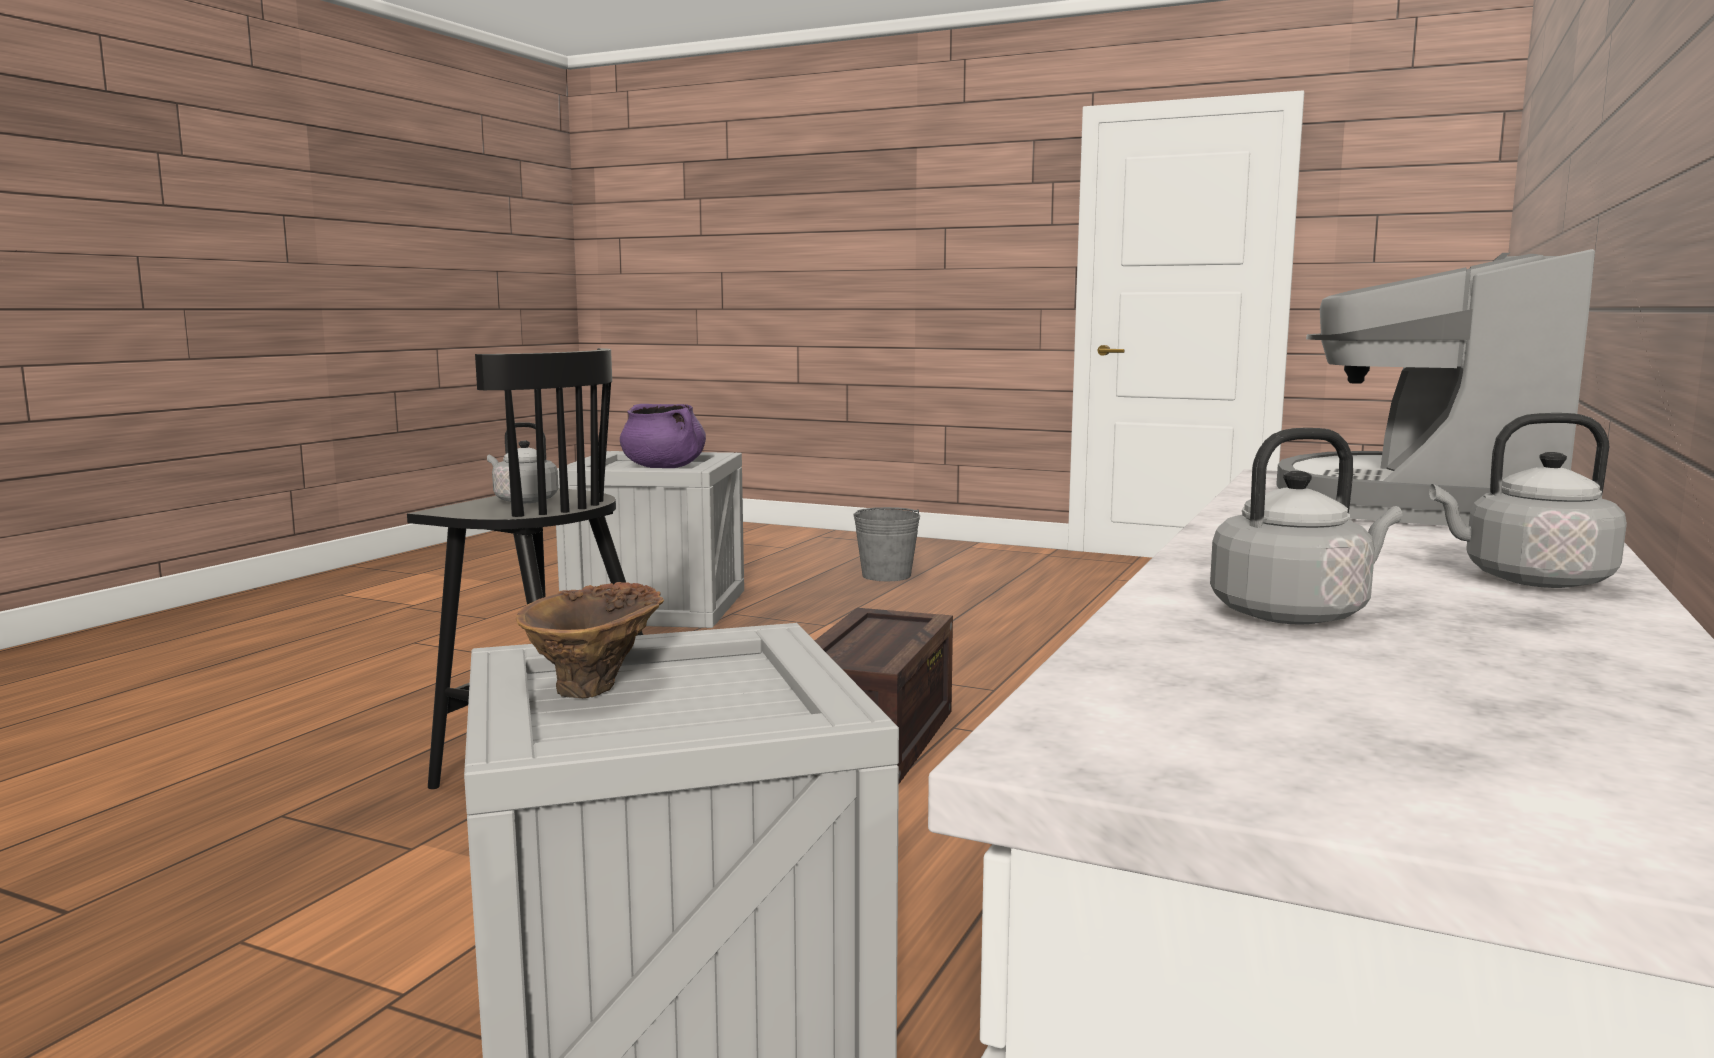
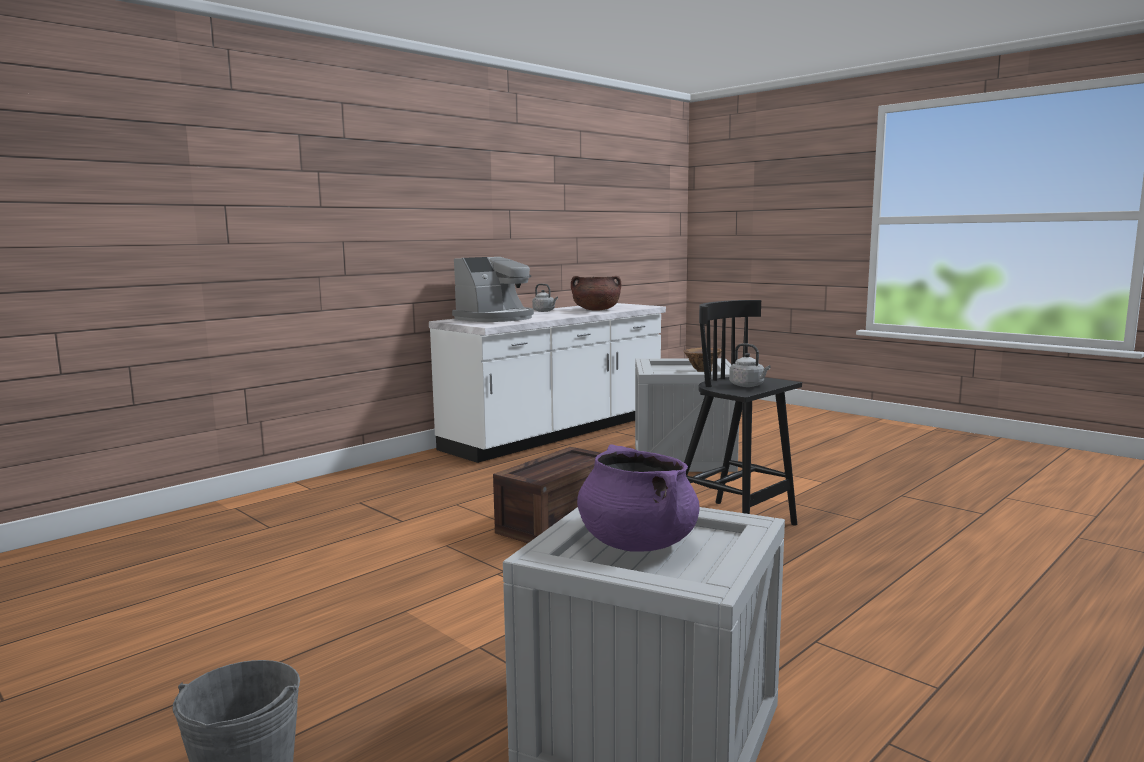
camera: 160 degrees left, 0 degrees up
(1295, 614) = (596, 310): grey kettle -> brown cooking pot

